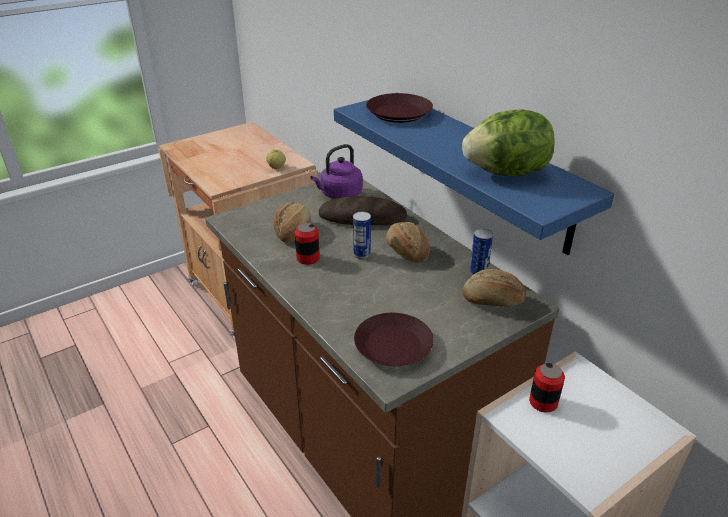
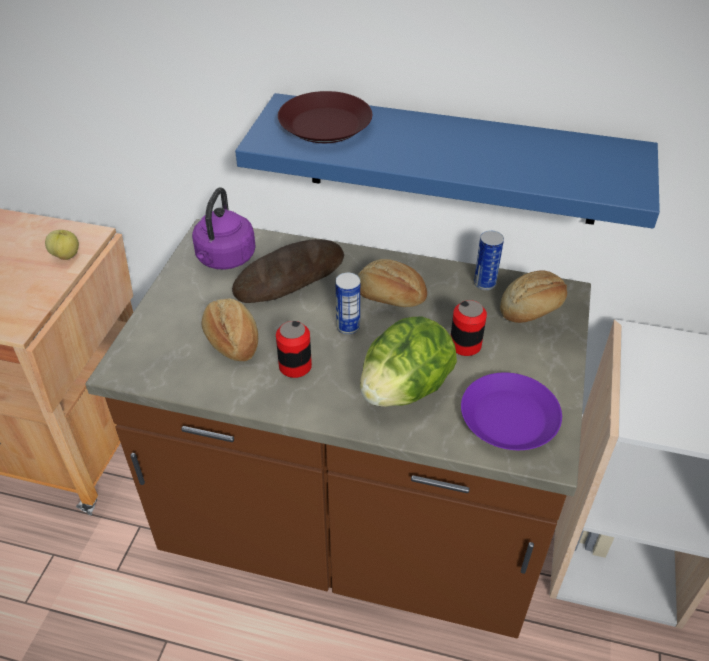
camera: 40 degrees left, 10 degrees up
(392, 346) = (508, 419): brown plate -> purple plate
(506, 173) = (545, 162): lettuce -> lettuce (405, 389)
(543, 402) = (647, 389): can -> can (465, 345)

